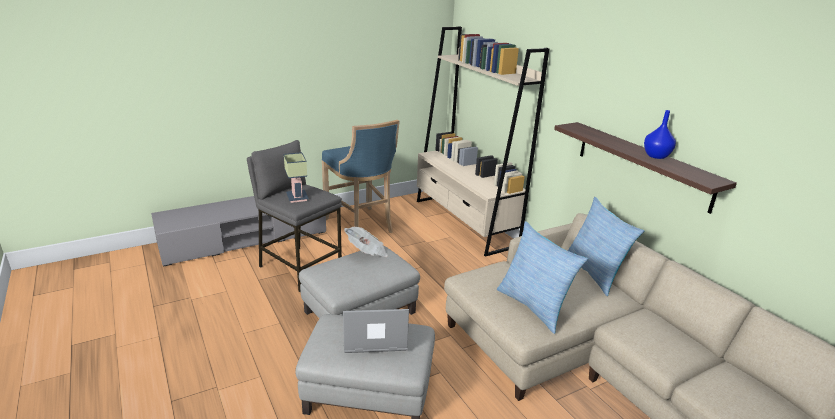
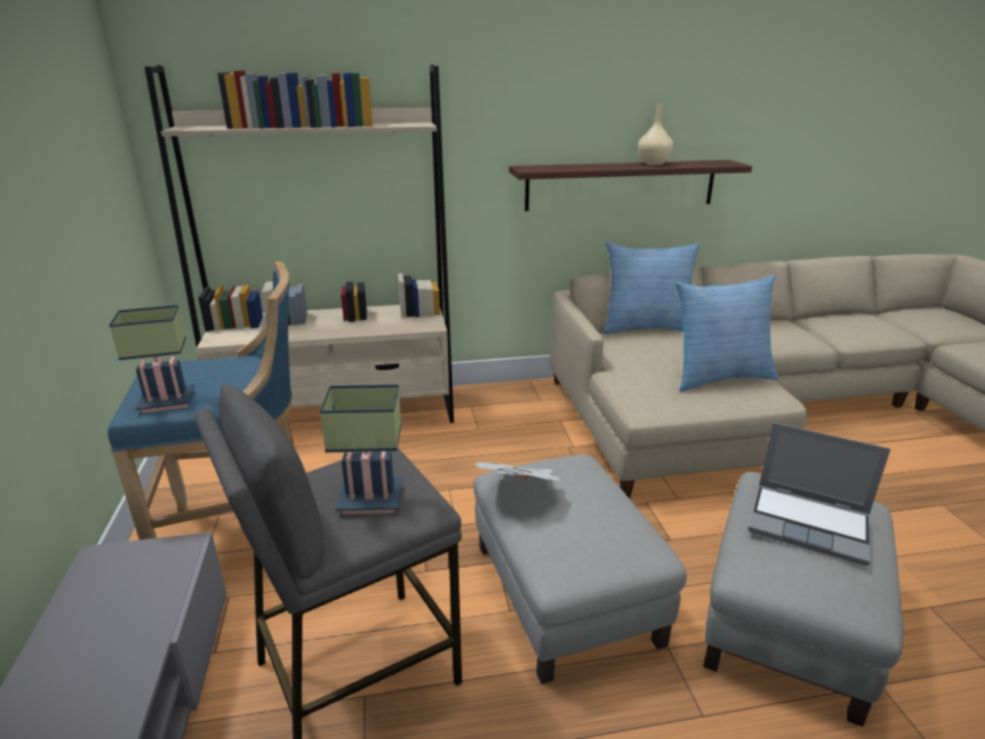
camera: 70 degrees left, 0 degrees up
(343, 153) = (170, 401): none -> table lamp
(374, 338) = (810, 524): laptop -> laptop turned 75 degrees counterclockwise
(655, 156) = (653, 163): blue vase -> beige vase

